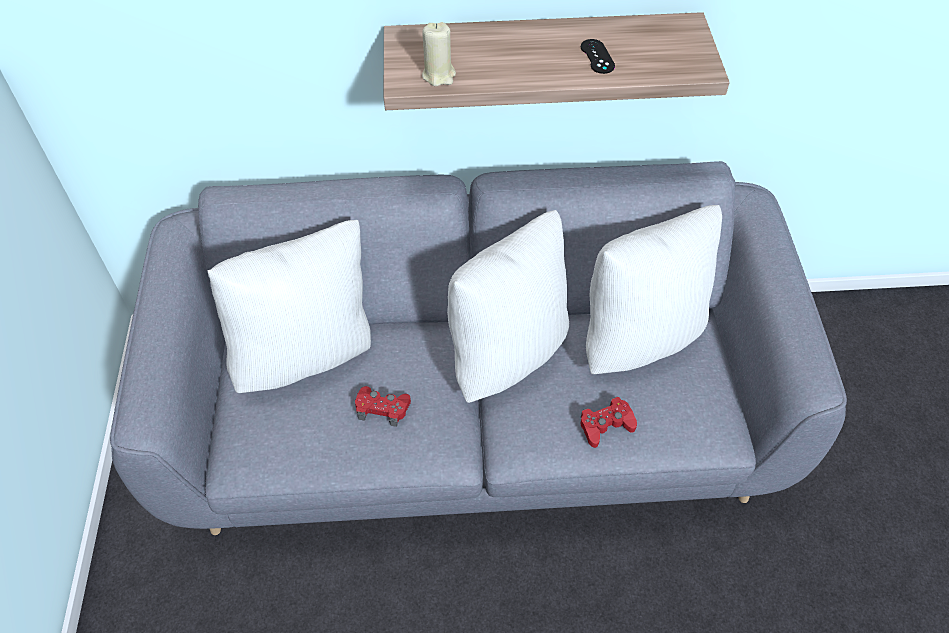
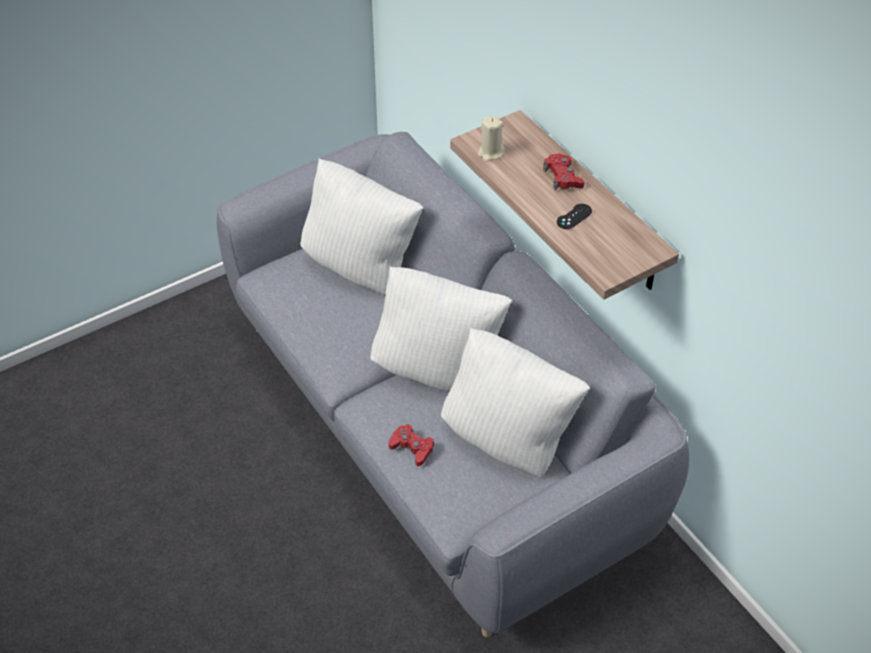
camera: 60 degrees right, 5 degrees down
(382, 408) = (345, 325): red game controller -> red game controller (563, 177)

